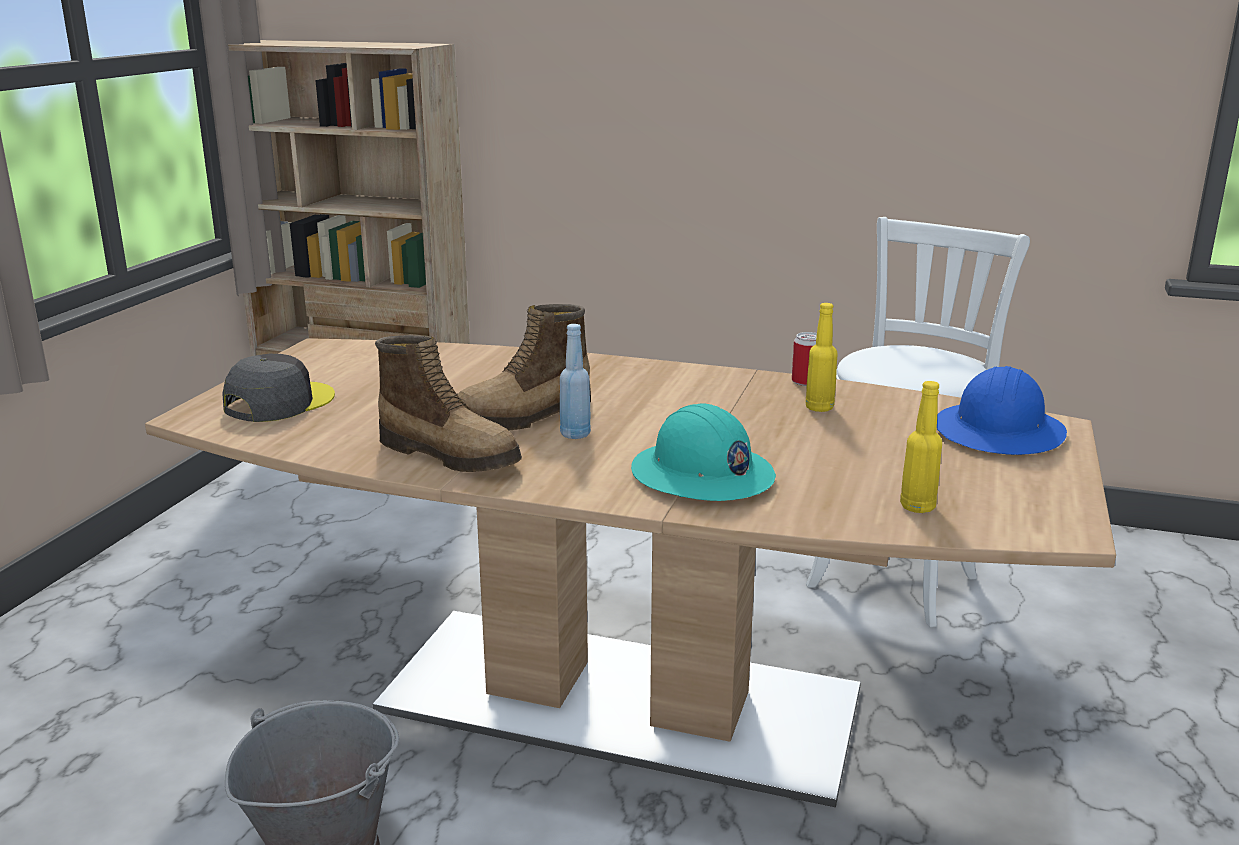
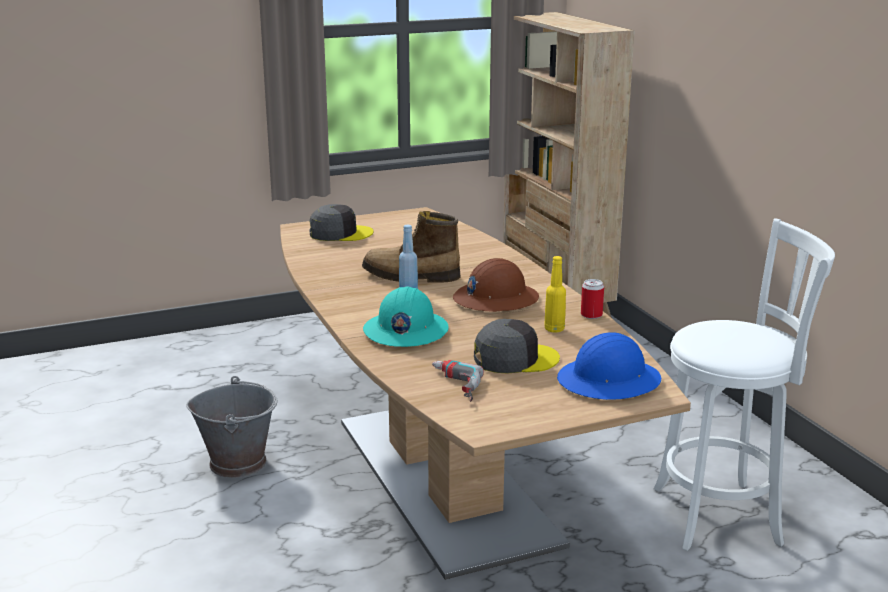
camera: 50 degrees right, 0 degrees up
(451, 455) = (340, 280): boot -> none
(683, 403) = (495, 299): none -> brown hard hat
(877, 451) = (515, 358): none -> grey cap
(917, 507) = (452, 386): yellow bottle -> power drill

